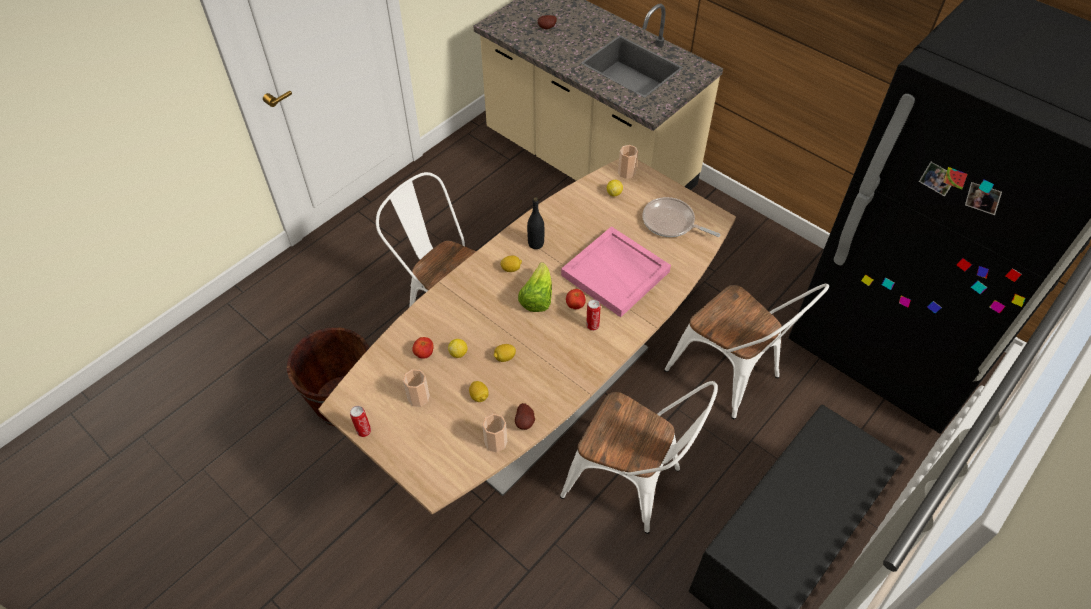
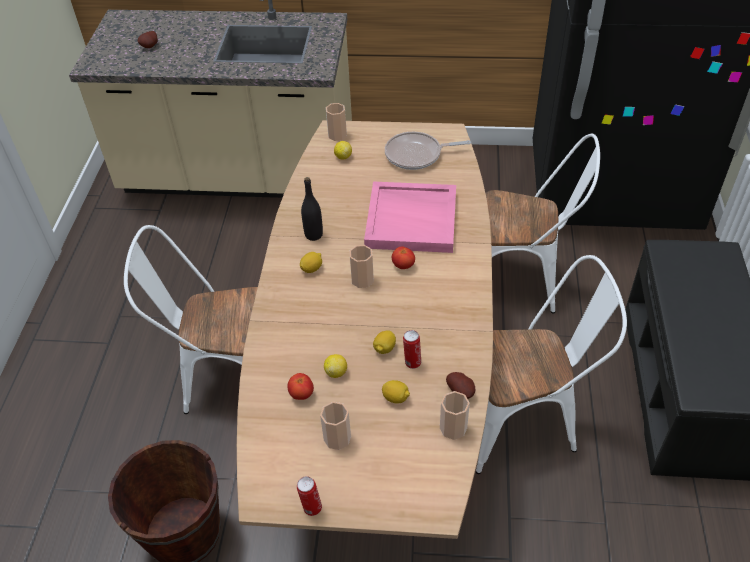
camera: 35 degrees left, 5 degrees down
(537, 298) = (362, 280): lettuce -> cup
(592, 325) = (435, 273): can -> can (412, 362)

